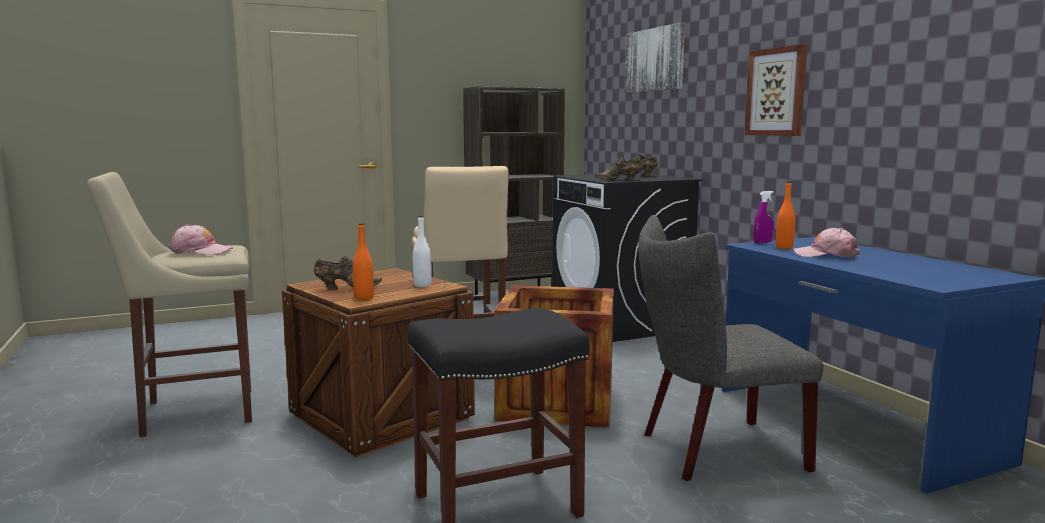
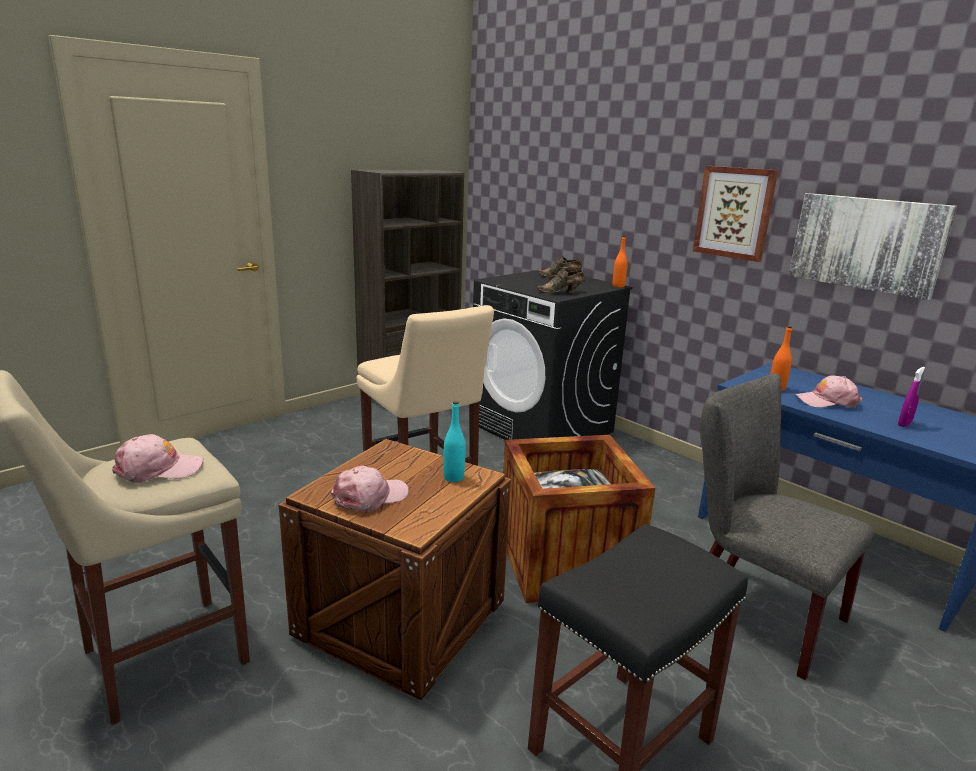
camera: 20 degrees left, 10 degrees up
(346, 288) = (370, 497): brown shoe -> pink cap
(364, 298) = (416, 520): orange bottle -> orange bottle (618, 286)
(422, 285) = (453, 477): white bottle -> turquoise bottle
(655, 60) = (571, 151): picture -> picture (866, 243)
(713, 451) = (752, 609): grey chair -> grey chair turned 75 degrees clockwise
(762, 242) = (747, 379): purple spray bottle -> purple spray bottle (904, 424)

